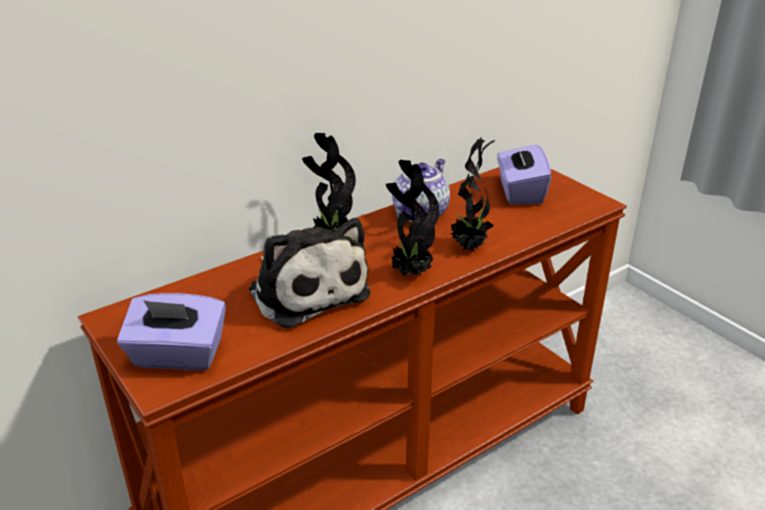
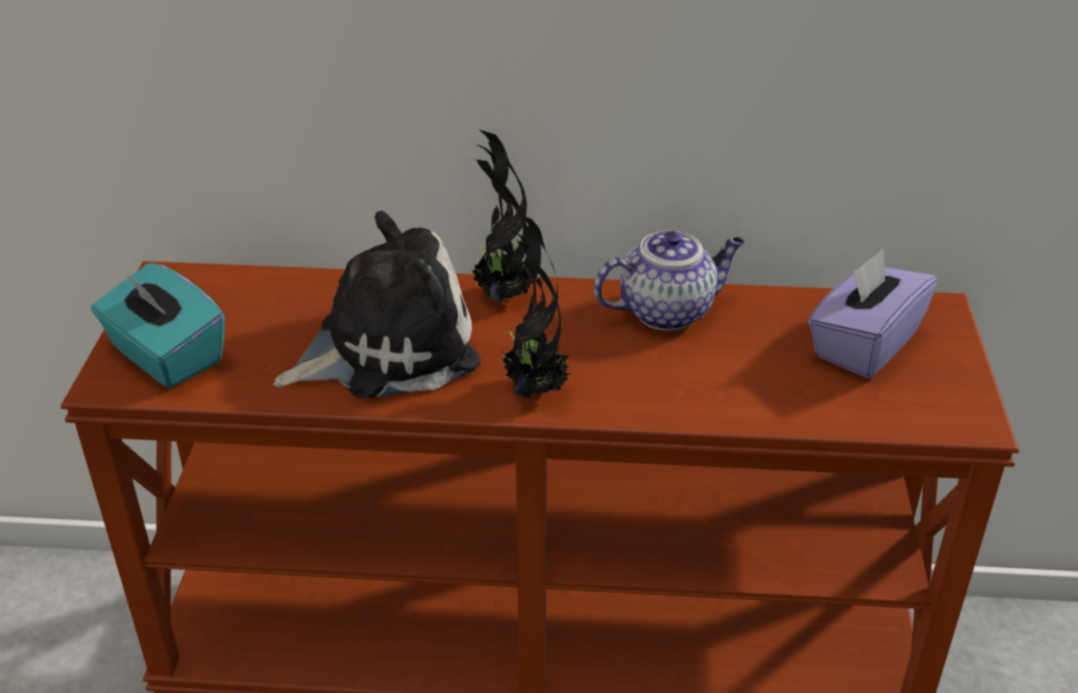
camera: 40 degrees right, 5 degrees up
(177, 356) = (166, 356): purple tissue box -> turquoise tissue box
(306, 290) = (387, 348): plush toy -> plush toy turned 120 degrees counterclockwise
(469, 247) = (663, 393): potted plant -> none

